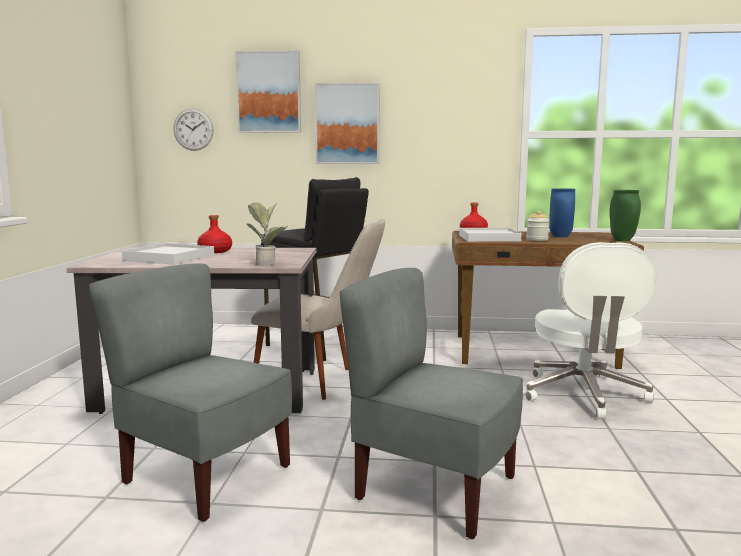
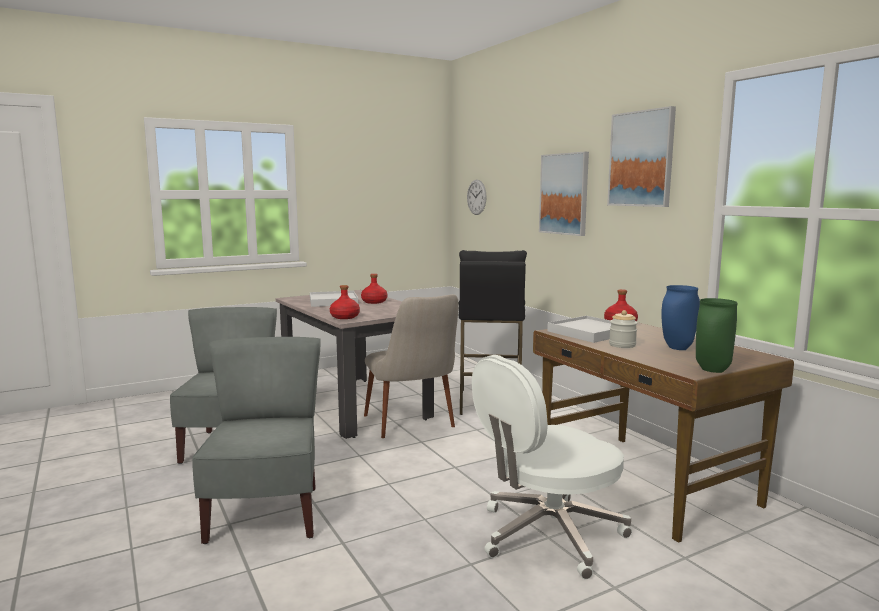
camera: 55 degrees right, 0 degrees up
(268, 263) = (344, 317): potted plant -> red bottle
(269, 92) = (517, 164): picture -> picture (641, 159)

